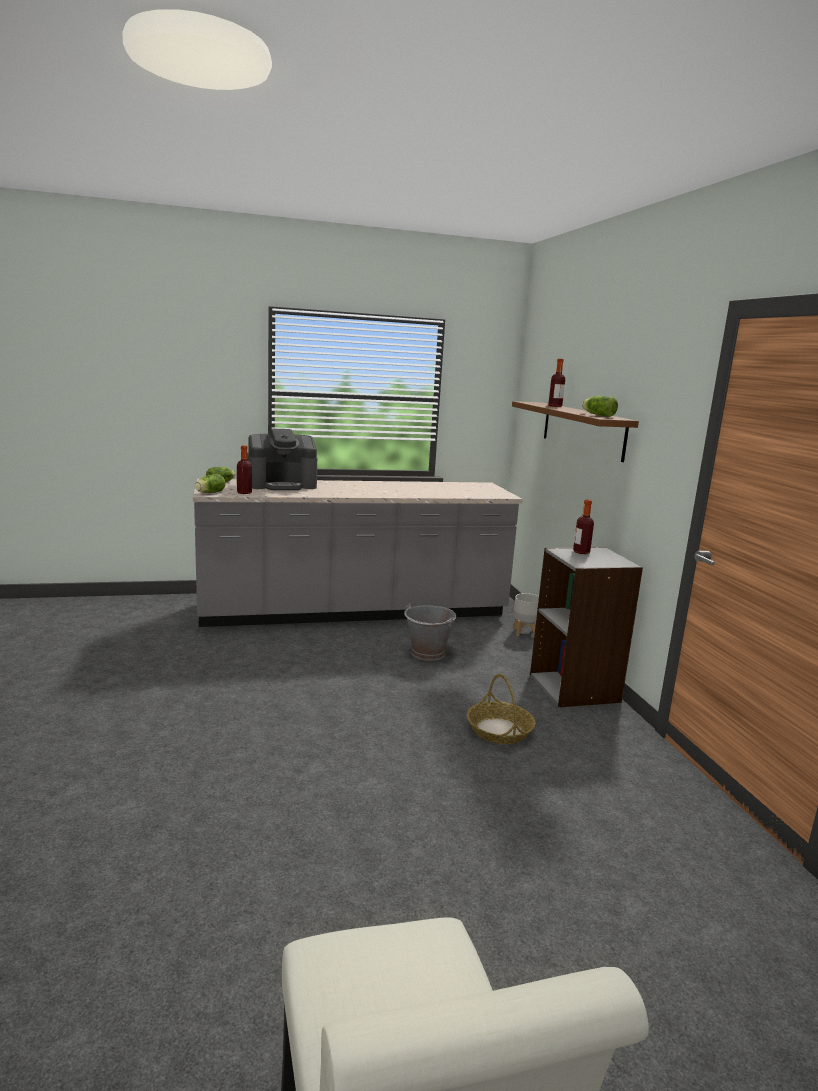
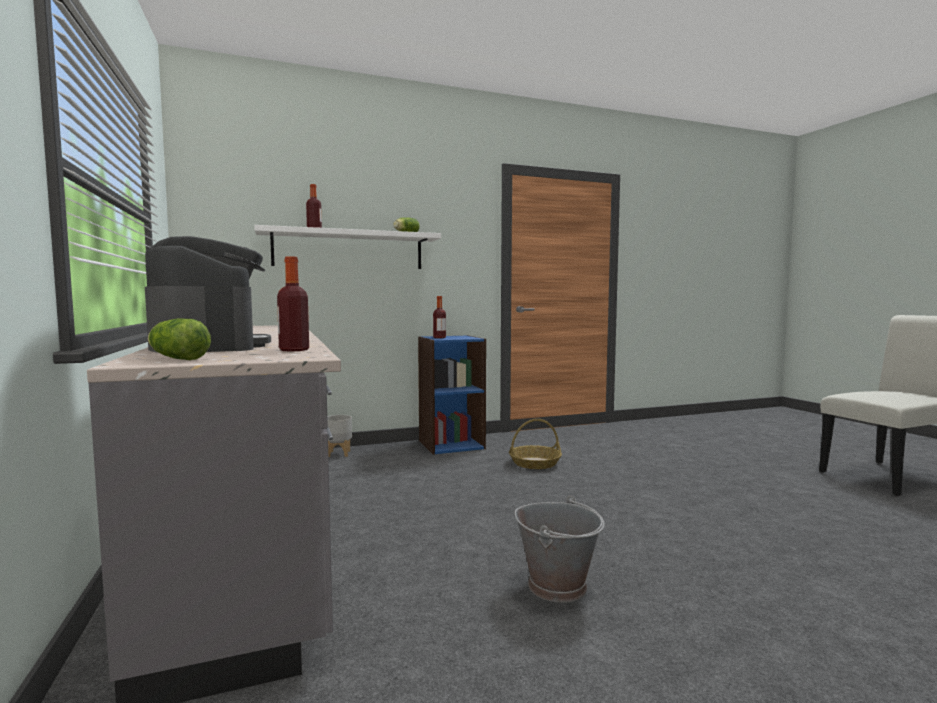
camera: 95 degrees left, 10 degrees down
(209, 493) = (301, 356): lettuce -> none
(428, 653) = (397, 486): grey bucket -> grey bucket (558, 586)
(575, 688) = (451, 444): grey bookcase -> blue bookcase
(582, 429) = (349, 250): brown shelf -> white shelf

